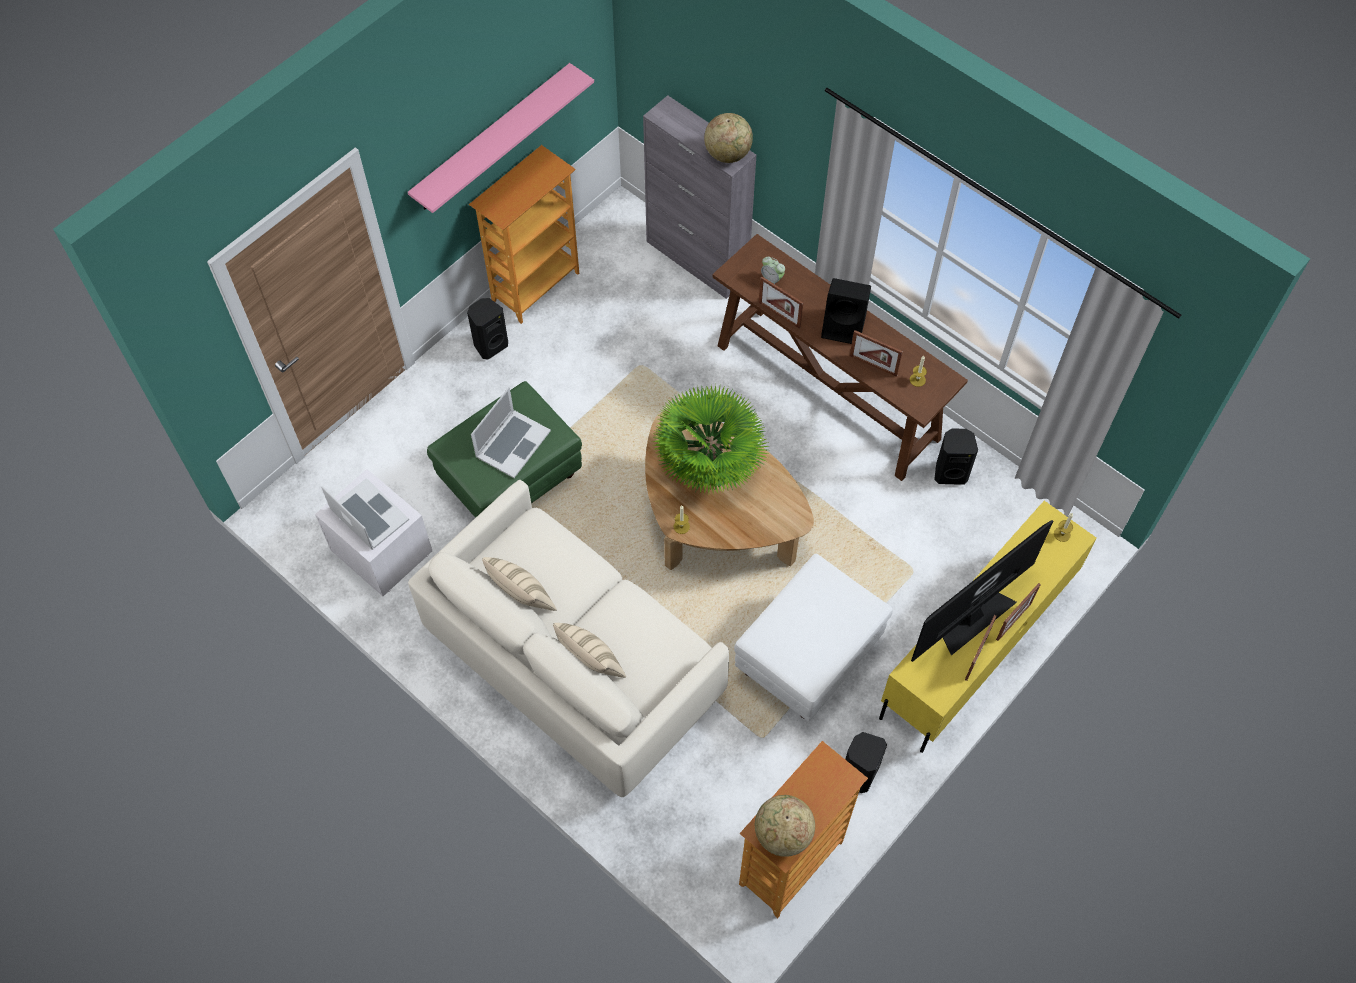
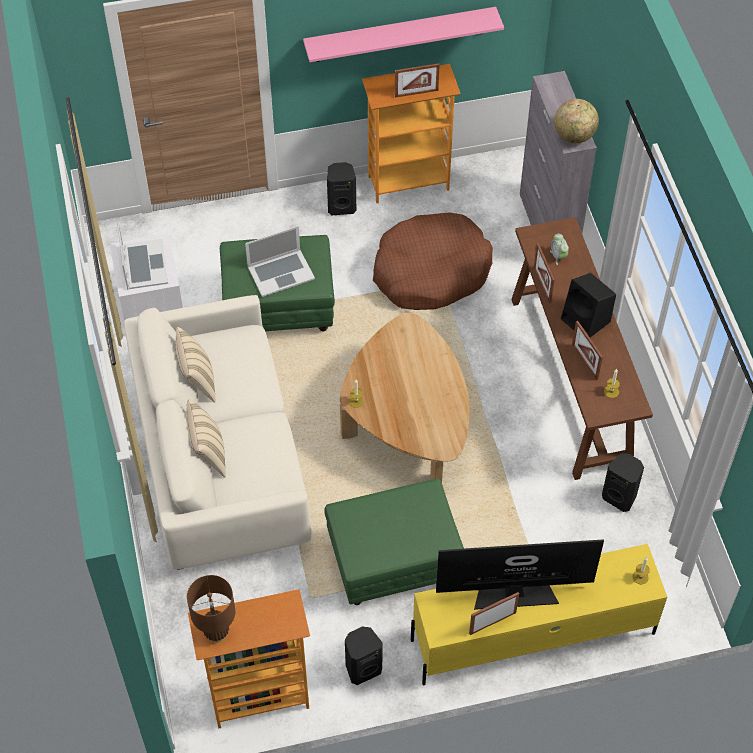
camera: 35 degrees right, 5 degrees down
(624, 361) = (430, 272): none -> brown dog bed
(709, 467) = (412, 372): potted plant -> none
(782, 834) = (216, 633): globe -> brown table lamp
(809, 658) = (393, 563): white ottoman -> green ottoman
(1013, 621) = (544, 616): picture frame -> picture frame (416, 93)

